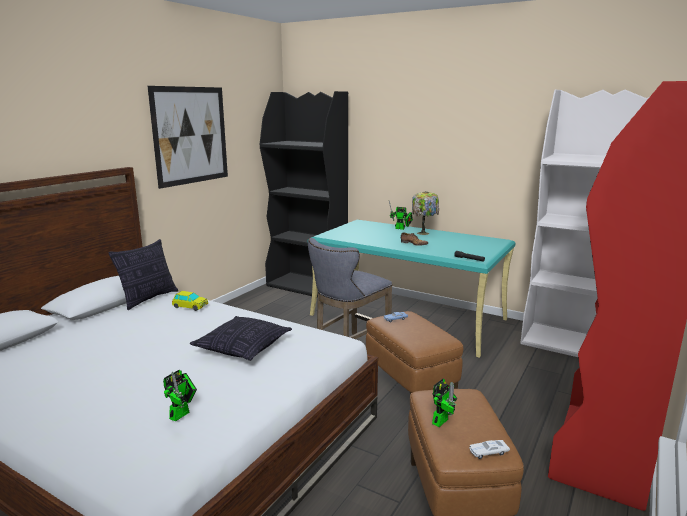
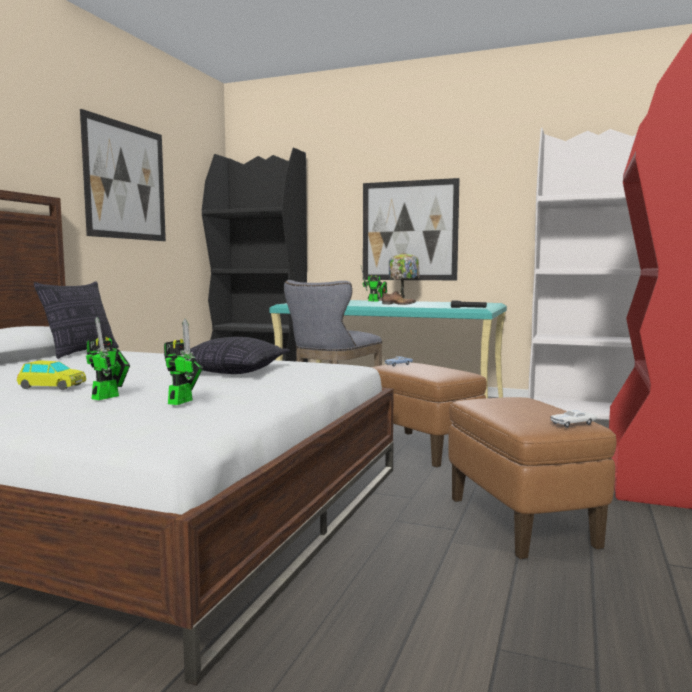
camera: 10 degrees left, 10 degrees down
(190, 306) = (142, 354): toy car -> toy car (52, 387)
(434, 167) = (409, 231): none -> picture
(441, 420) = (503, 410): toy robot -> toy robot (109, 396)

